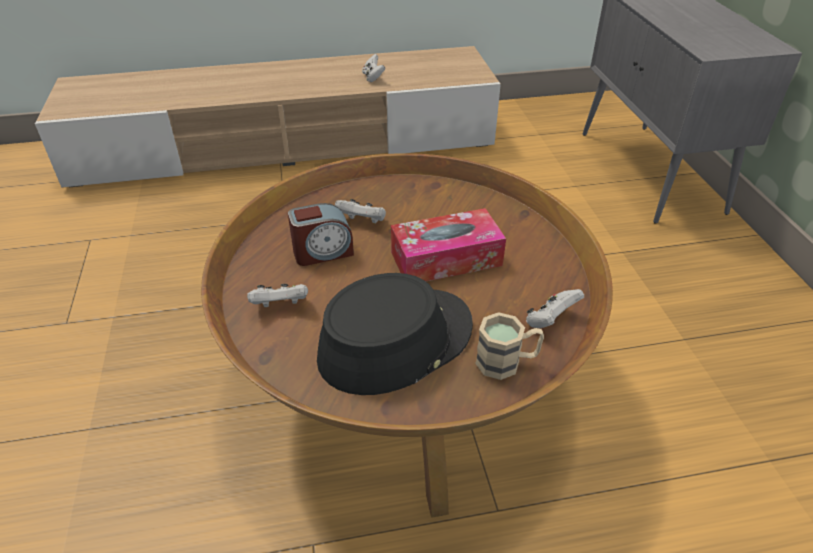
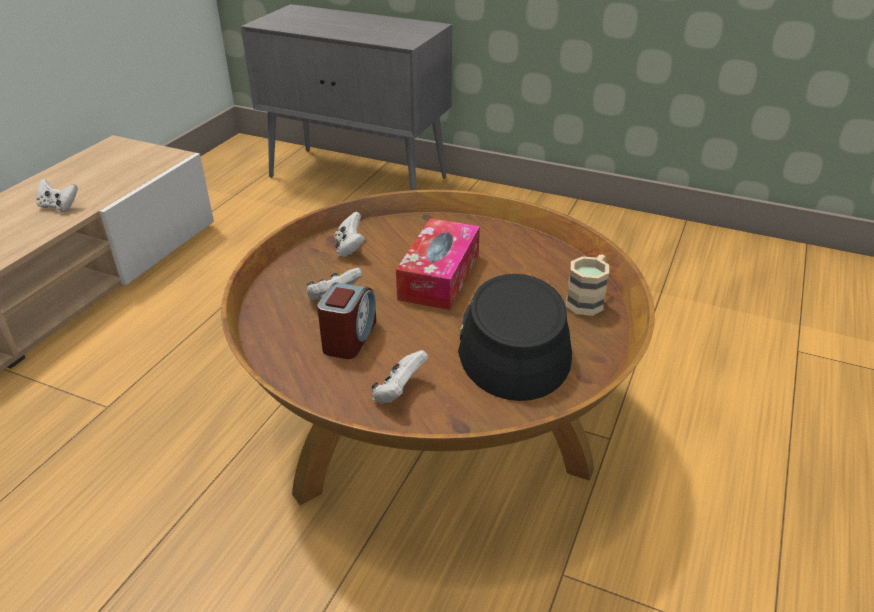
camera: 55 degrees left, 5 degrees down
(550, 321) = (561, 263): white game controller -> white game controller (350, 248)

